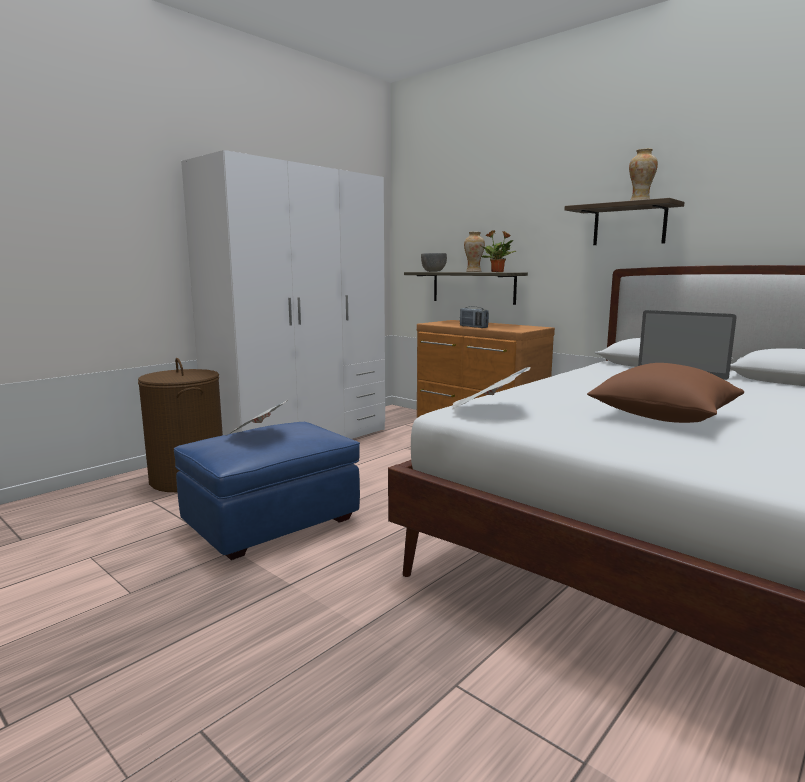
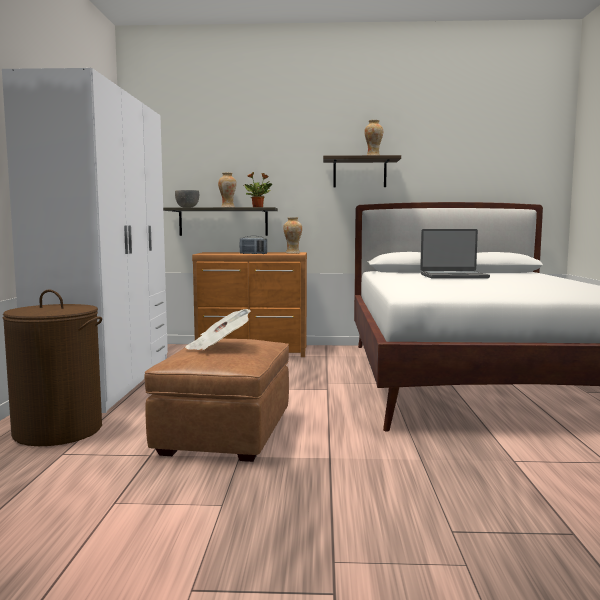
camera: 40 degrees left, 5 degrees down
(272, 522) = (225, 434): blue ottoman -> brown ottoman
(486, 410) = (423, 292): newspaper -> none
(523, 328) = (292, 253): none -> vase
(662, 417) = (503, 286): brown pillow -> none

